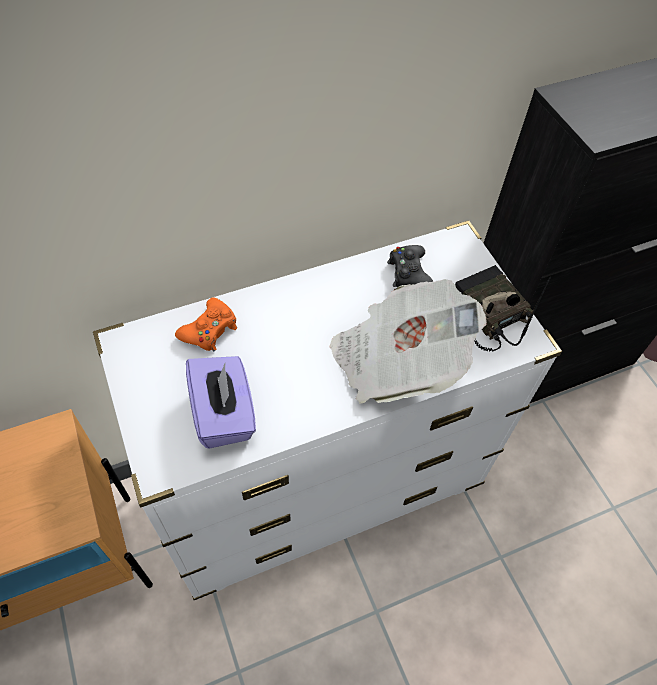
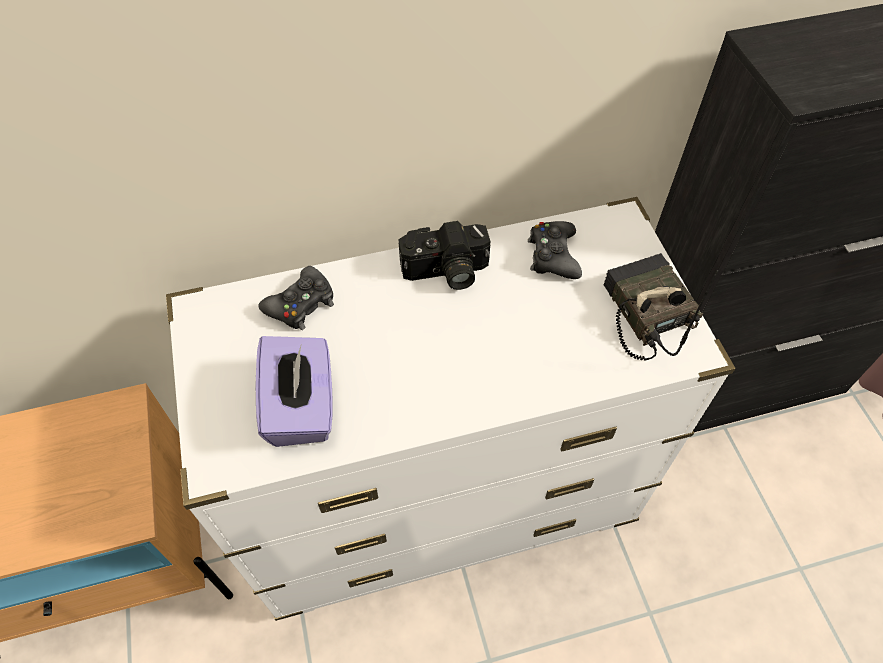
camera: 10 degrees right, 0 degrees up
(209, 330) = (301, 304): orange game controller -> black game controller
(325, 294) = (446, 272): none -> camera
(397, 360) = (523, 361): newspaper -> none

